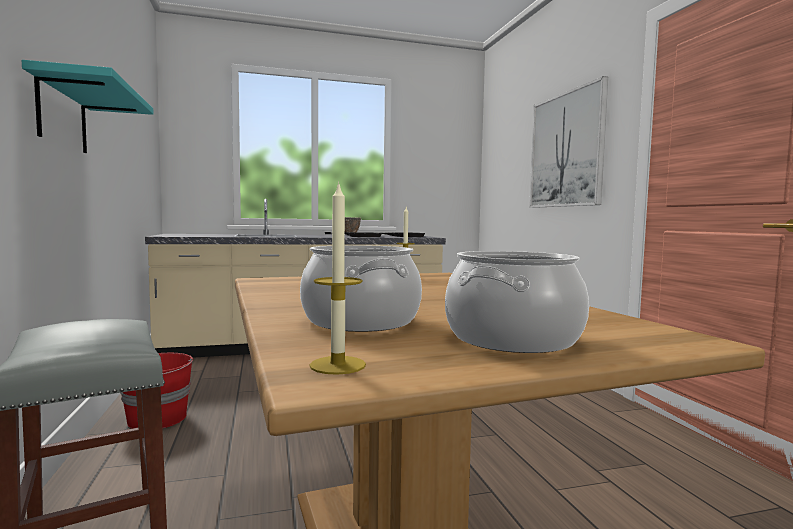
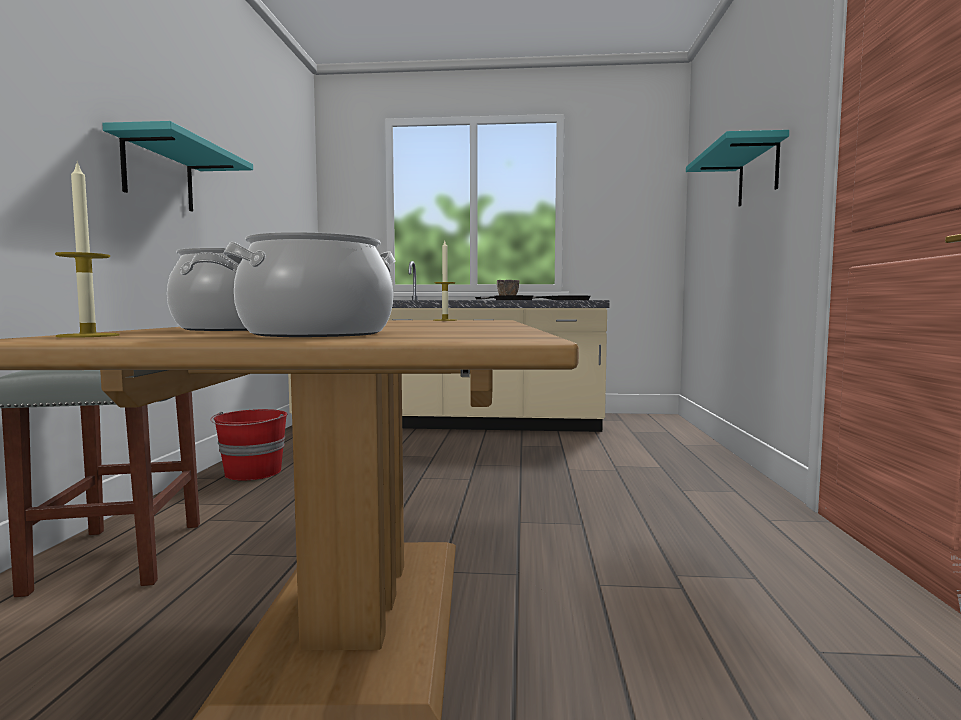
camera: 20 degrees right, 0 degrees up
(566, 150) = (758, 174): picture -> turquoise shelf

